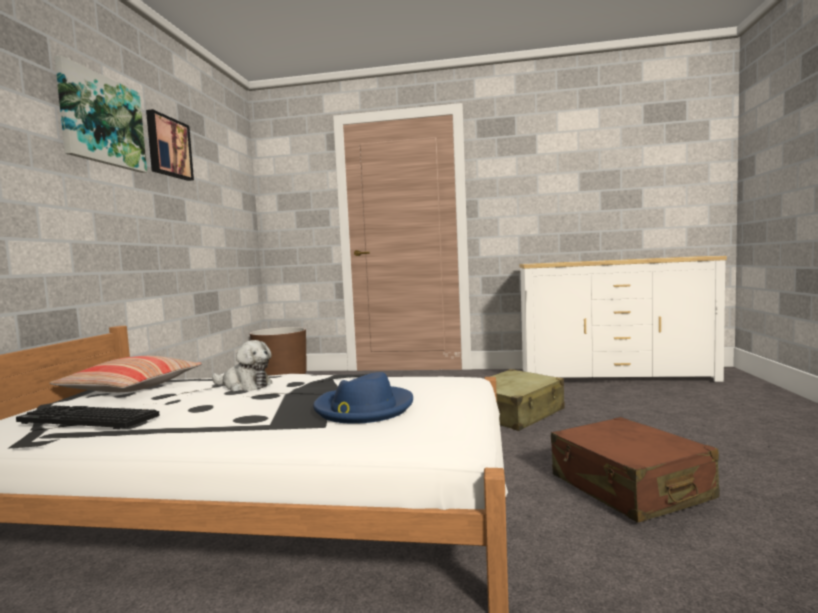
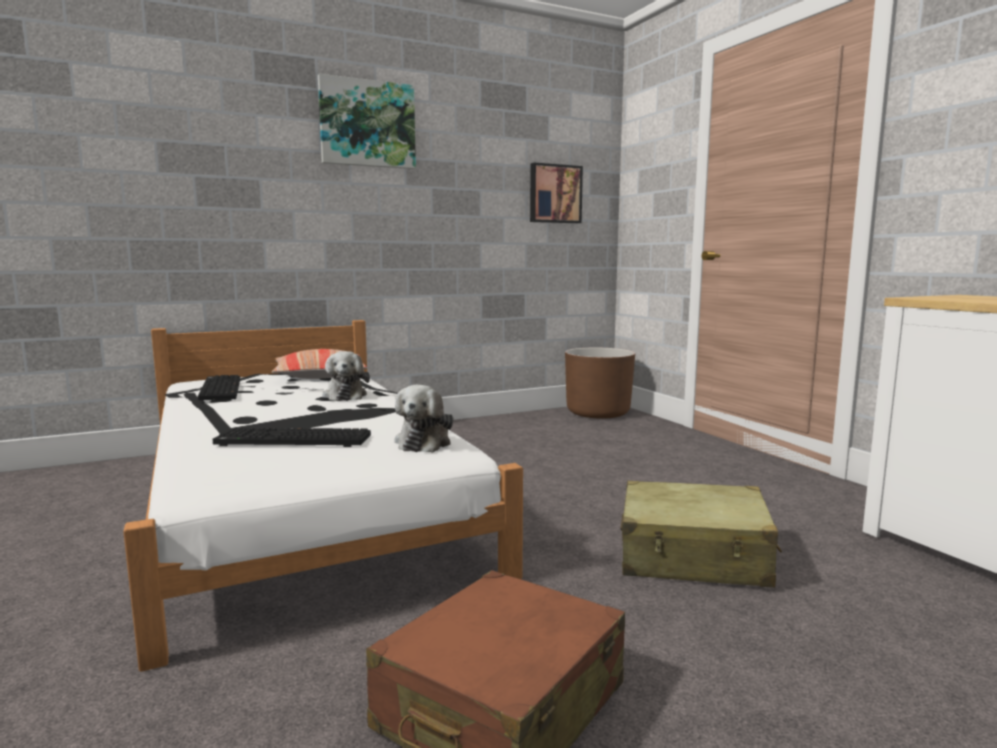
camera: 55 degrees right, 5 degrees up
(168, 147) = (457, 135): picture -> picture (554, 194)
(363, 409) = (291, 441): blue hat -> keyboard
(430, 381) = (424, 442): none -> plush toy

